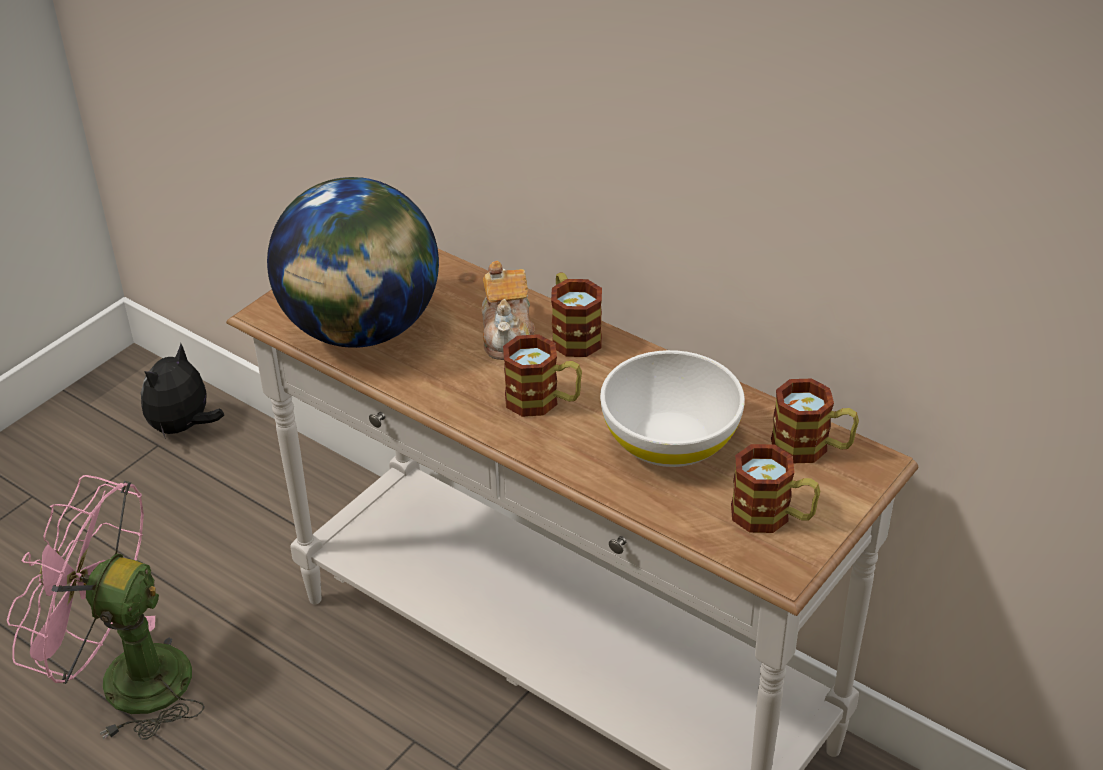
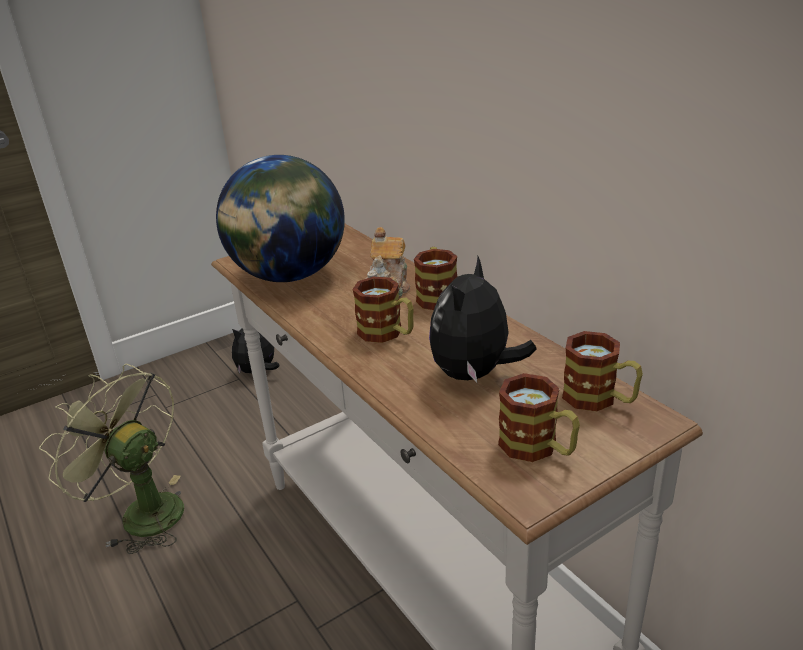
camera: 20 degrees right, 10 degrees down
(125, 679) = (141, 512): pink fan -> green fan
(671, 440) = (475, 374): white bowl -> plush toy

